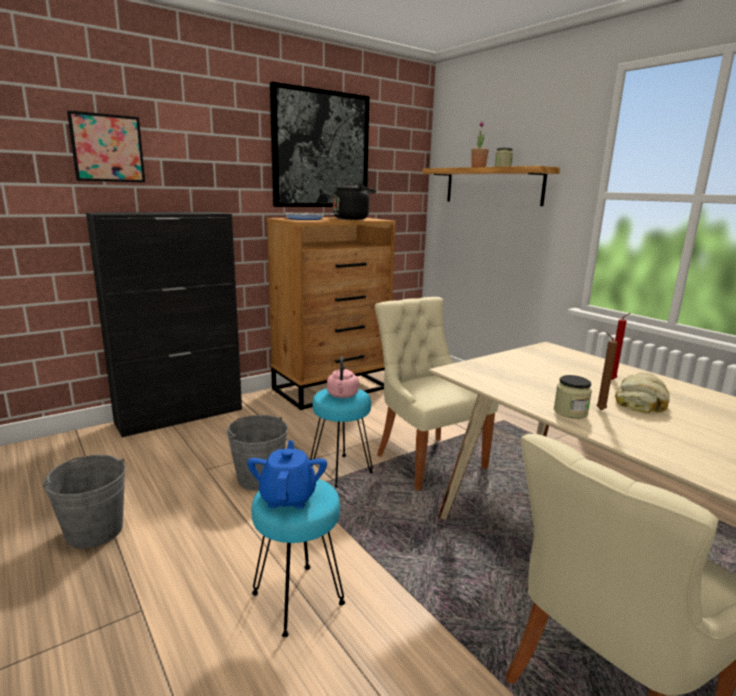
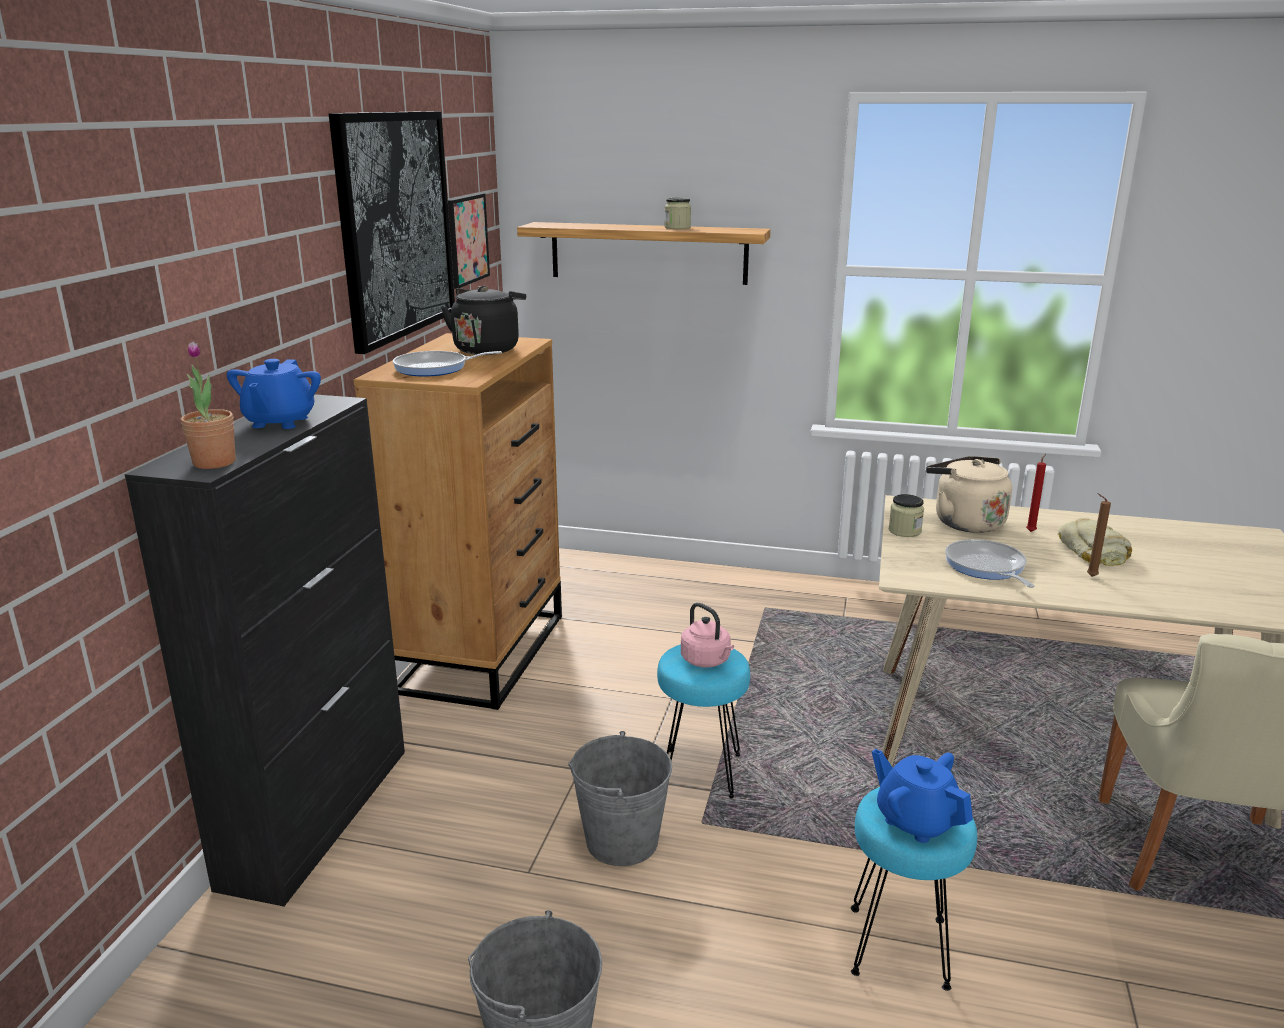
camera: 40 degrees left, 5 degrees up
(107, 148) = (136, 319): picture -> picture (468, 239)
(177, 212) = (279, 422): none -> blue teapot
(427, 460) = (766, 704): beige chair -> none
(478, 167) = (632, 227): potted plant -> potted plant (214, 462)
(525, 382) = (986, 567): none -> frying pan
(569, 363) = (964, 522): none -> beige kettle
(570, 412) = (1080, 590): jar -> jar (904, 531)

